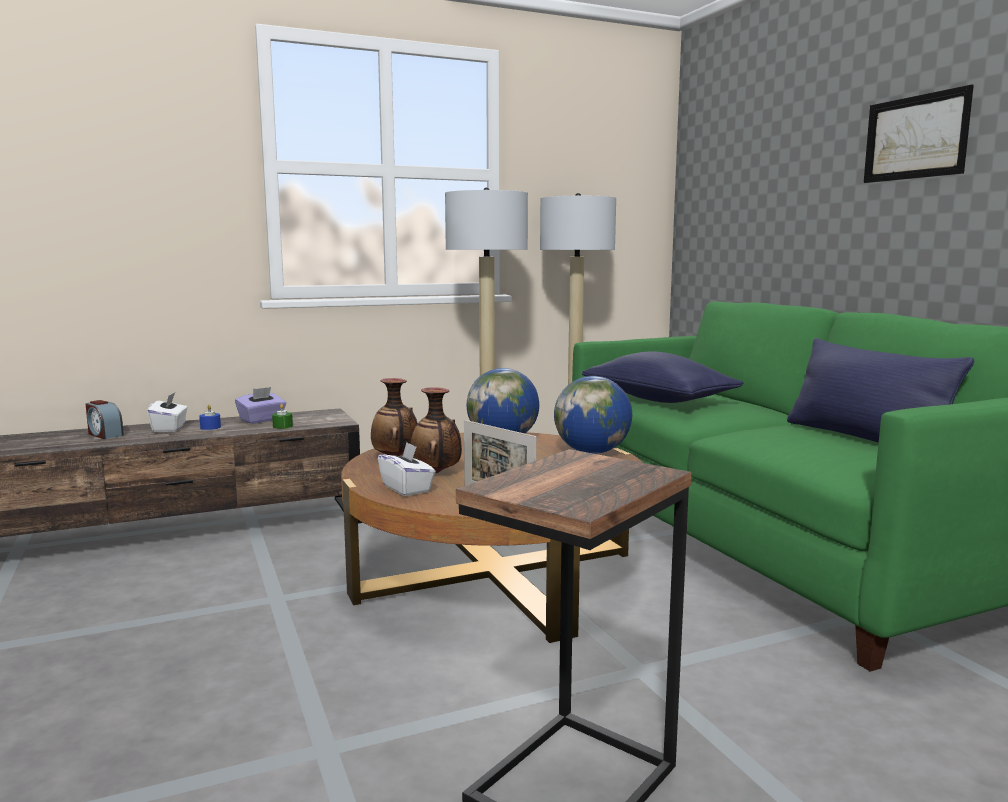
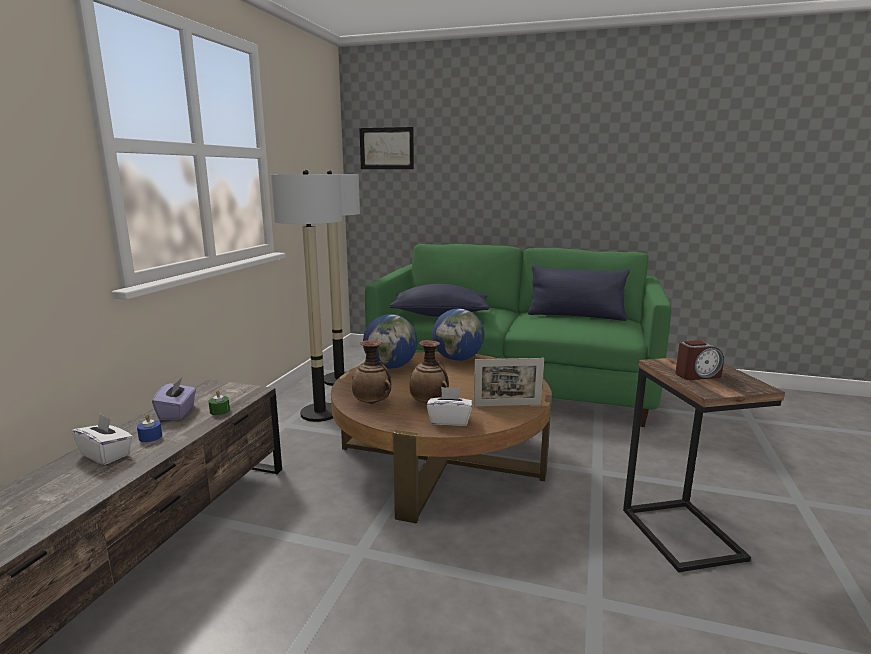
camera: 50 degrees left, 5 degrees up
(105, 434) = (47, 491): alarm clock -> alarm clock (697, 375)
(915, 137) = (542, 150): picture -> picture (386, 148)

